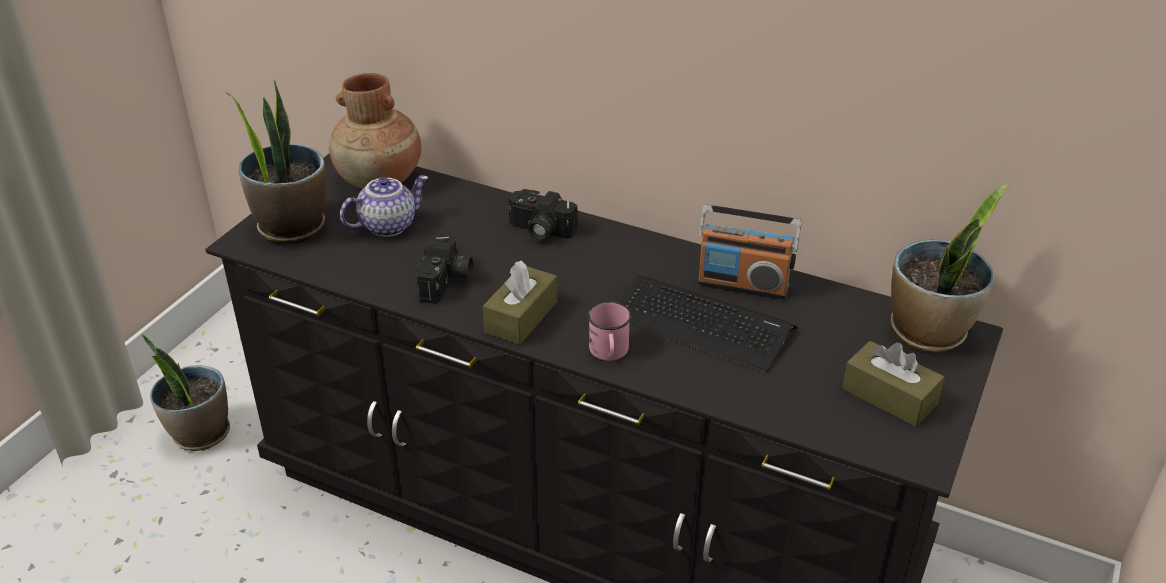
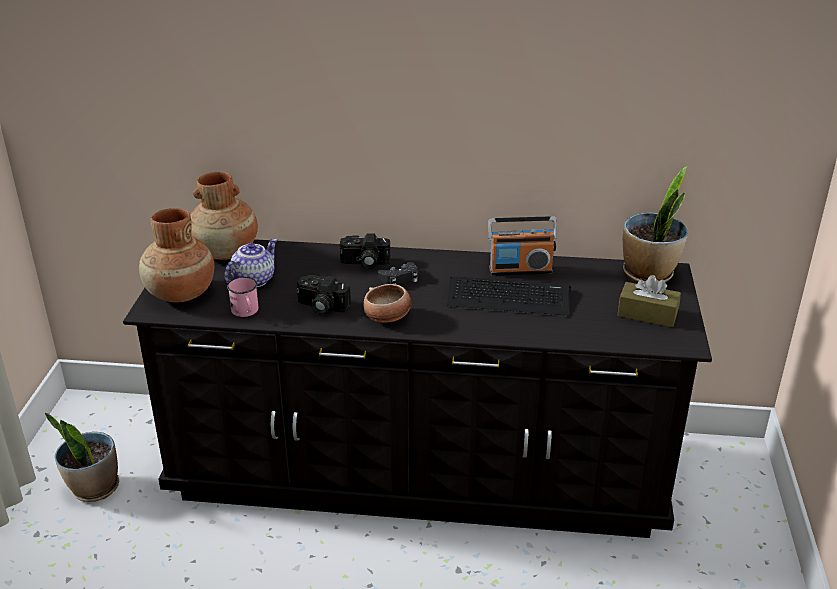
camera: 20 degrees left, 5 degrees down
(291, 226) = (180, 294): potted plant -> brown vase
(446, 282) = (321, 307): camera -> camera turned 120 degrees clockwise
(521, 317) = (387, 317): brown tissue box -> bowl
(571, 263) = (399, 278): none -> black game controller
(609, 353) = (460, 326): pink mug -> pink mug (246, 312)

